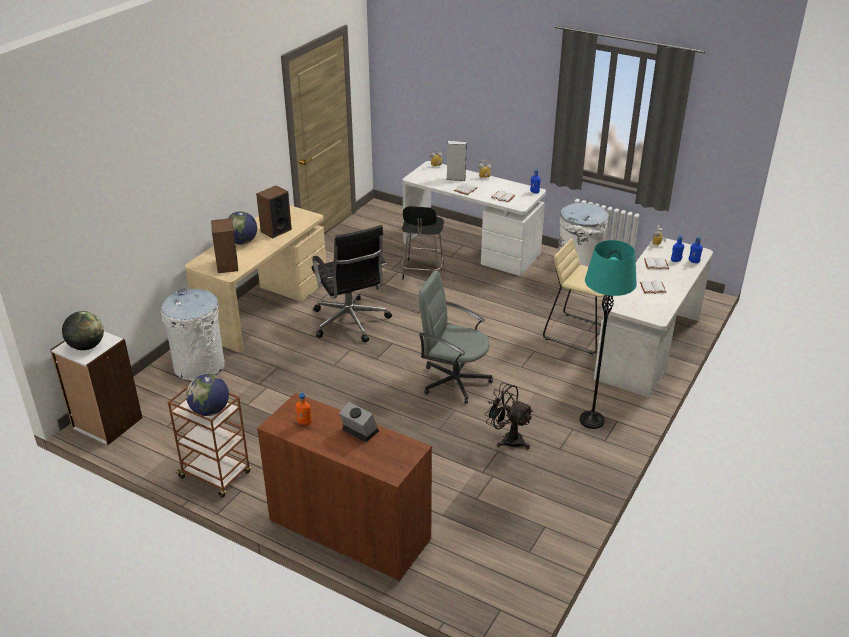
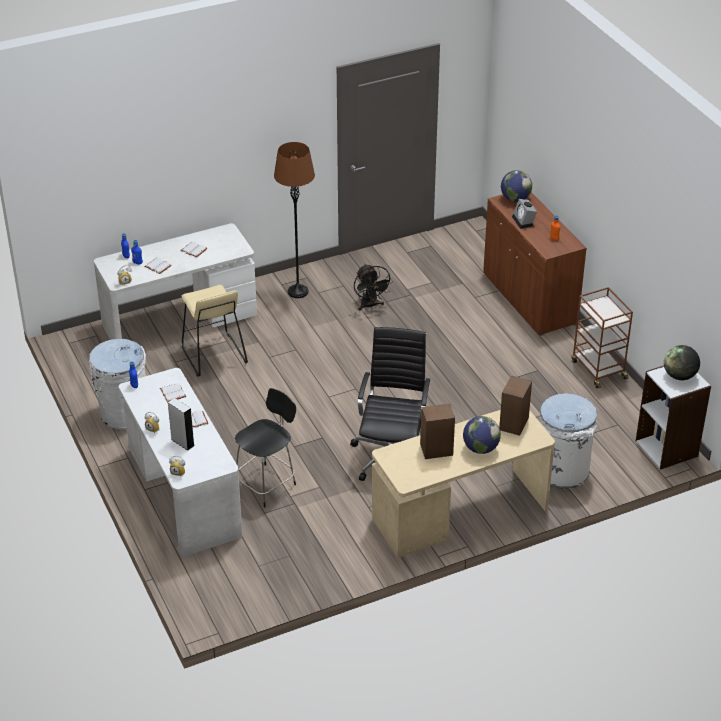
camera: 145 degrees left, 5 degrees up
(210, 411) = (602, 308): globe -> globe (515, 199)
(454, 380) = (360, 362): grey office chair -> none
(591, 420) = (298, 292): turquoise floor lamp -> brown floor lamp

